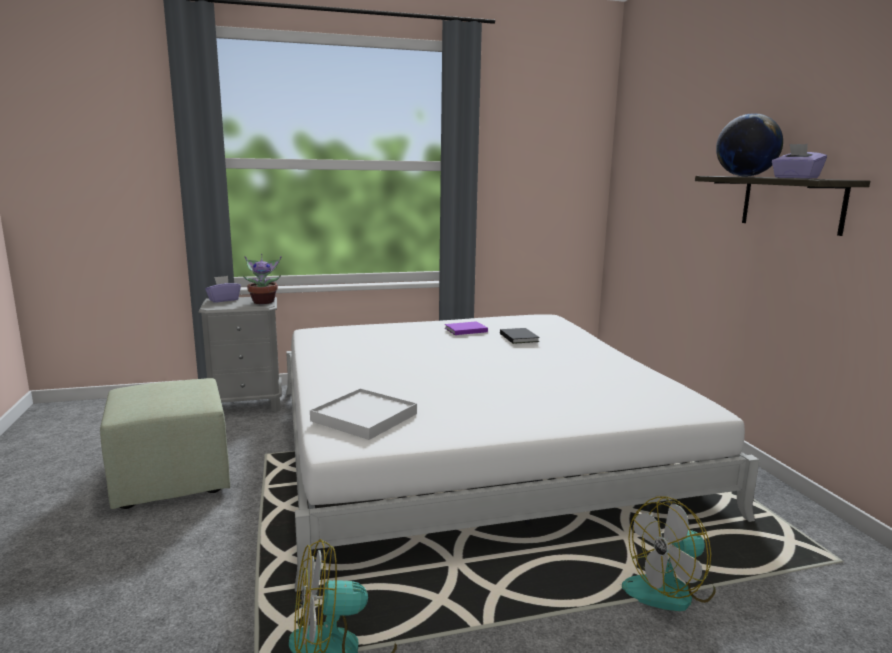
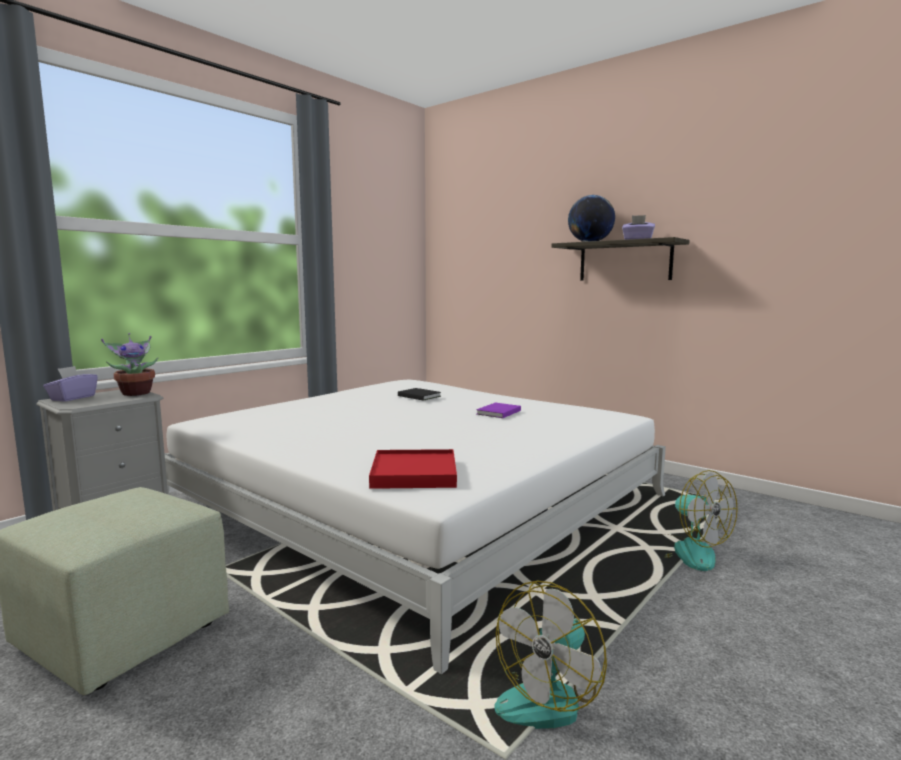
camera: 35 degrees left, 5 degrees down
(364, 417) = (414, 473): white tray -> red tray
(464, 330) = (362, 398): purple book -> purple book (497, 412)
(670, 589) = (684, 551): fan -> fan turned 60 degrees counterclockwise

